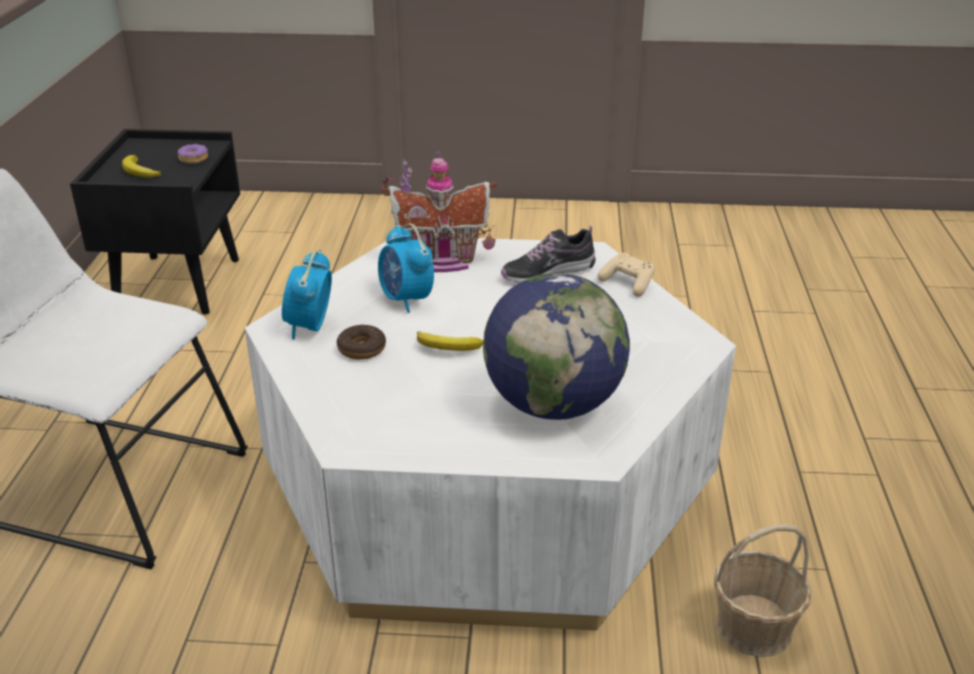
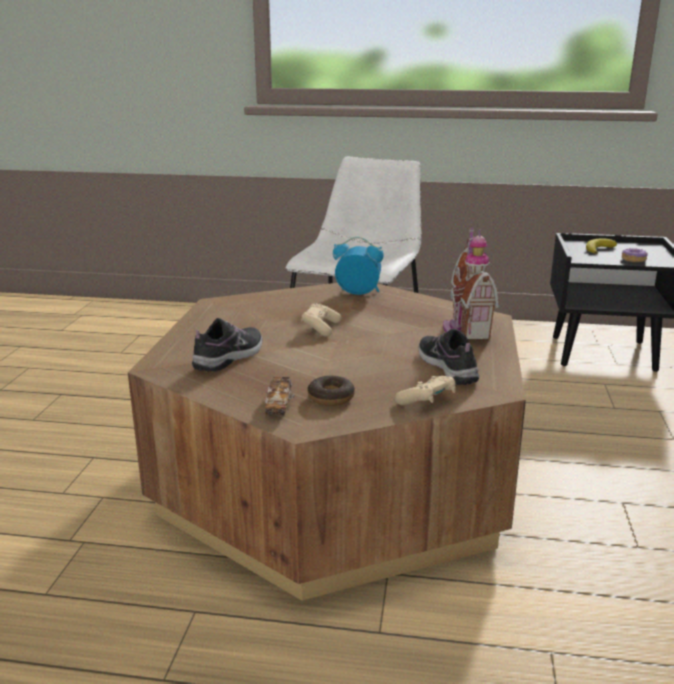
camera: 95 degrees right, 10 degrees down
(361, 349) = (326, 305): donut -> donut (331, 397)
(406, 300) = (395, 317): alarm clock -> none
(447, 348) = (320, 328): banana -> beige game controller
(487, 485) = (336, 478): white coffee table -> brown coffee table
(553, 405) = (230, 357): globe -> shoe
(667, 359) = (279, 405): none -> toy car
(754, 627) = (117, 604): basket -> none

